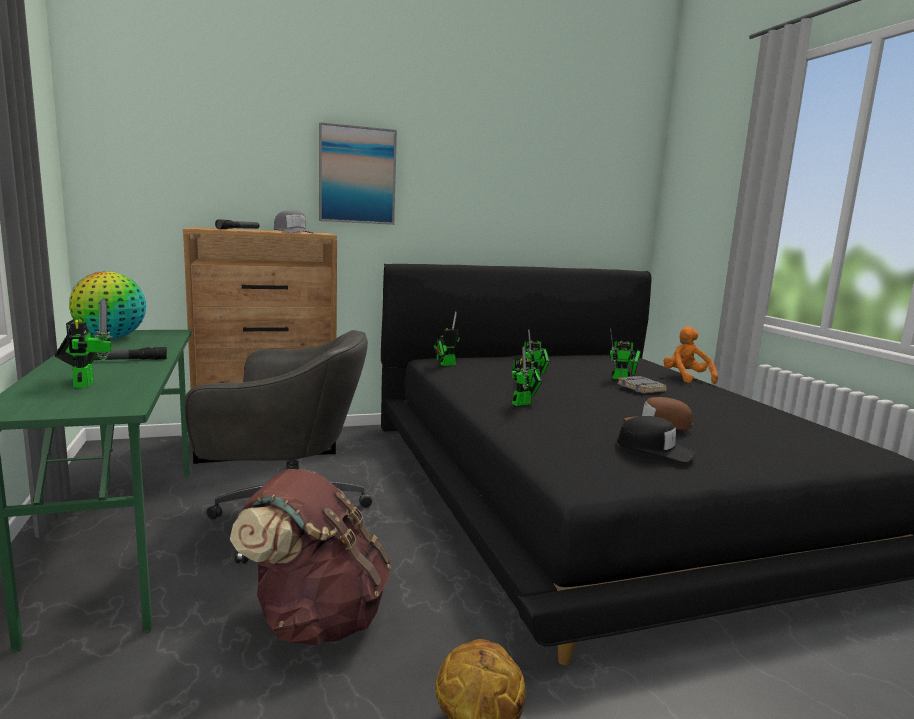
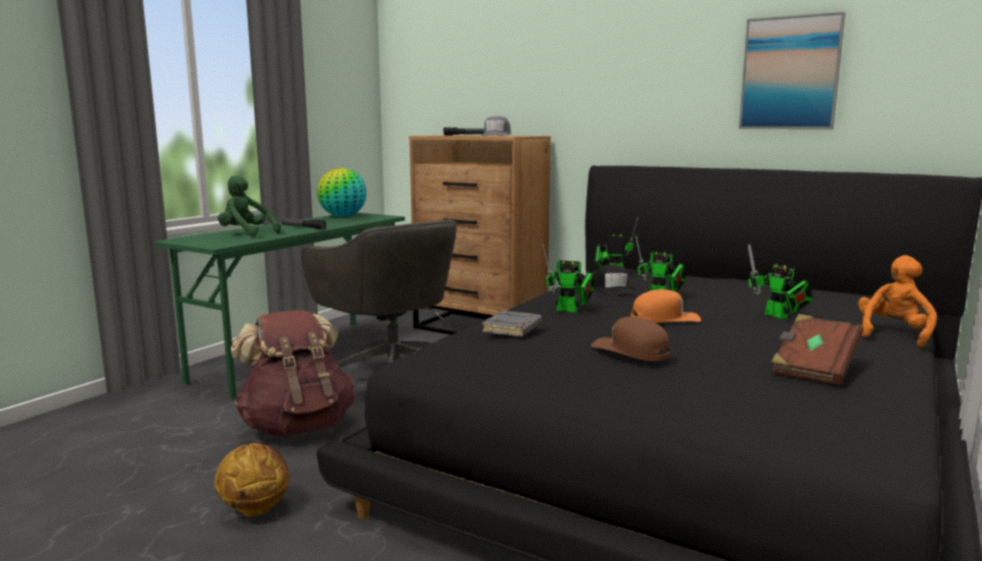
camera: 50 degrees right, 0 degrees up
(85, 383) = (246, 234): toy robot -> green plush toy
(357, 175) = (580, 77): picture -> picture (790, 73)
(590, 395) = (664, 318): none -> orange cap
(642, 388) = (763, 327): grey book -> grey book (513, 329)
(655, 449) = (541, 360): black cap -> black cap (613, 289)
(732, 409) = (813, 368): none -> brown book

